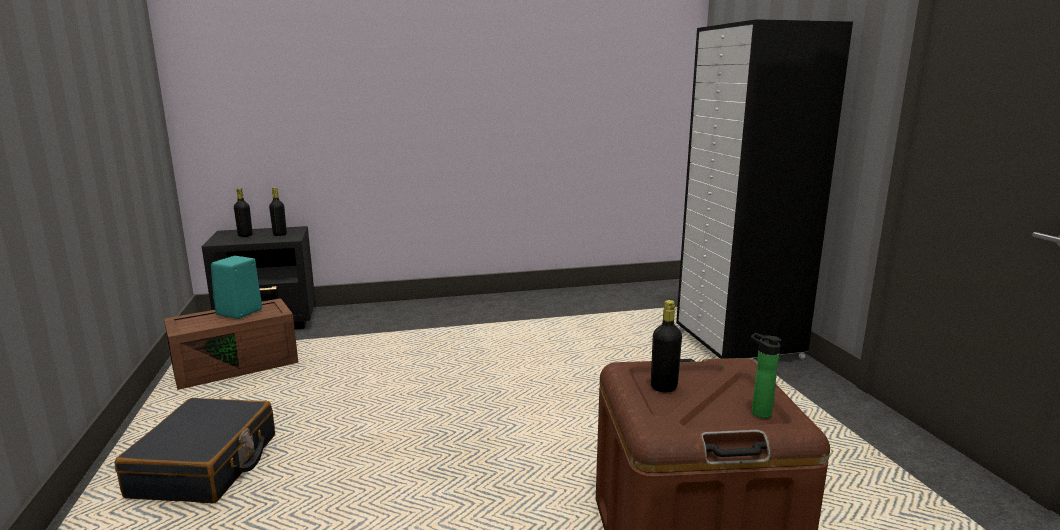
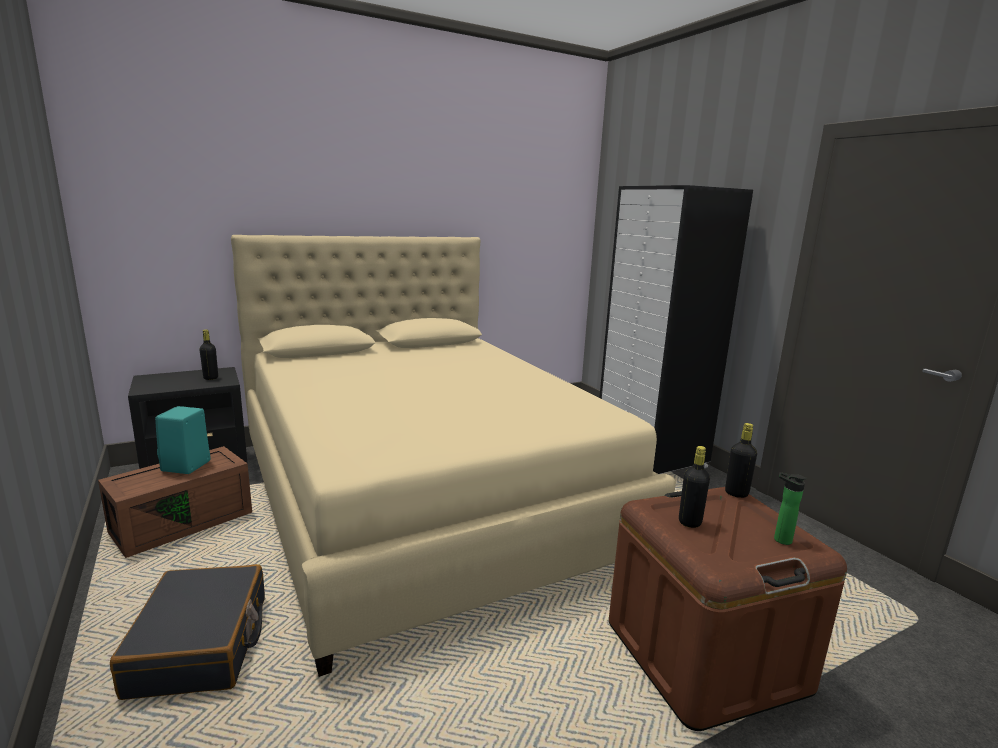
camera: 15 degrees left, 0 degrees up
(245, 235) = (171, 380): black bottle -> black bottle (736, 493)
(466, 362) = (424, 496): none -> beige bed

